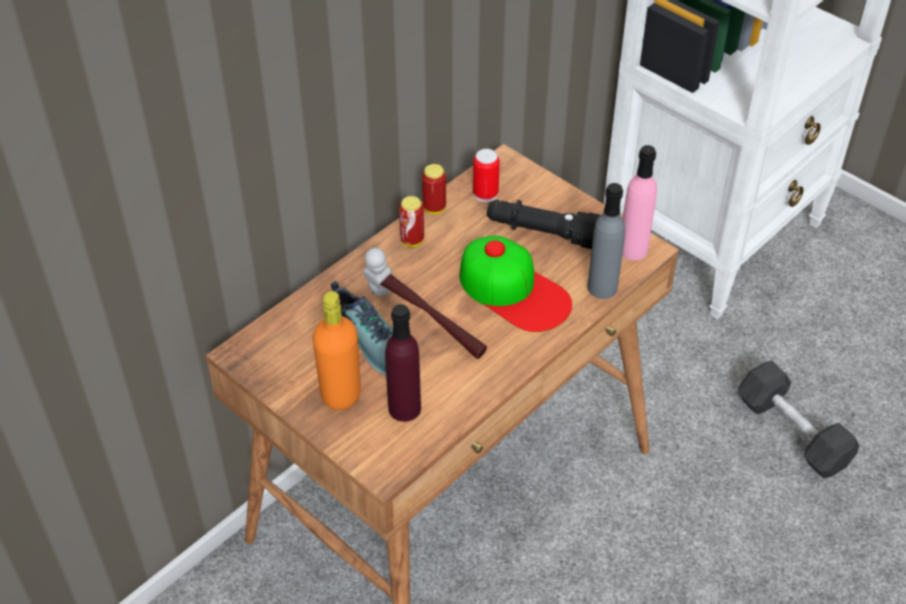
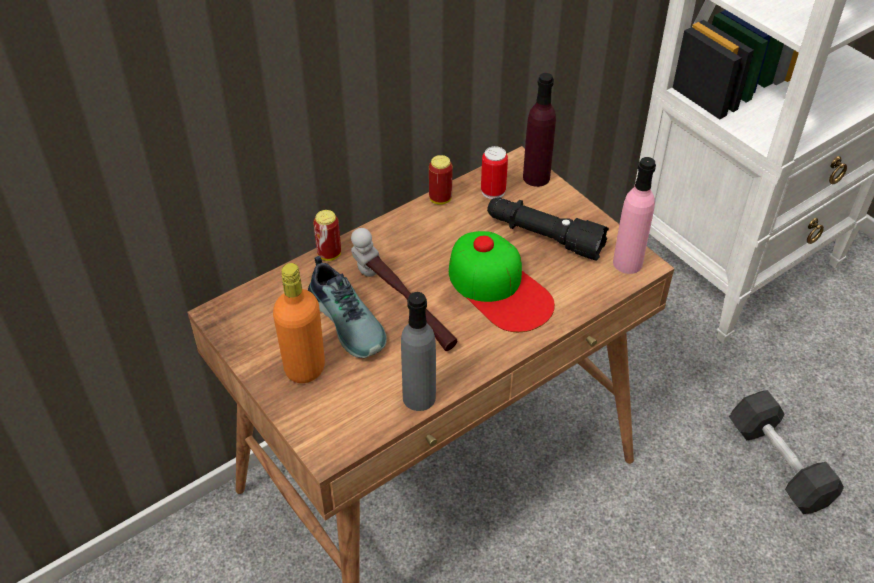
camera: 10 degrees right, 0 degrees up
(404, 408) = (363, 390): purple bottle -> purple bottle (536, 177)
(412, 240) = (411, 227): can -> can (329, 254)
(602, 287) = (588, 296): grey bottle -> grey bottle (419, 397)

